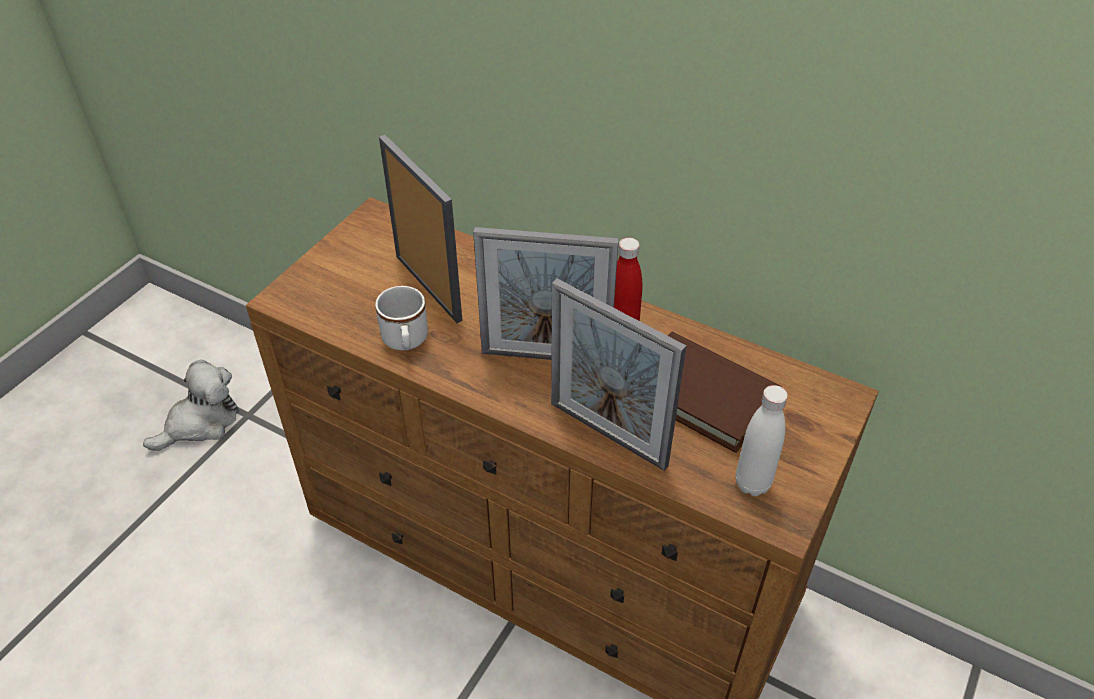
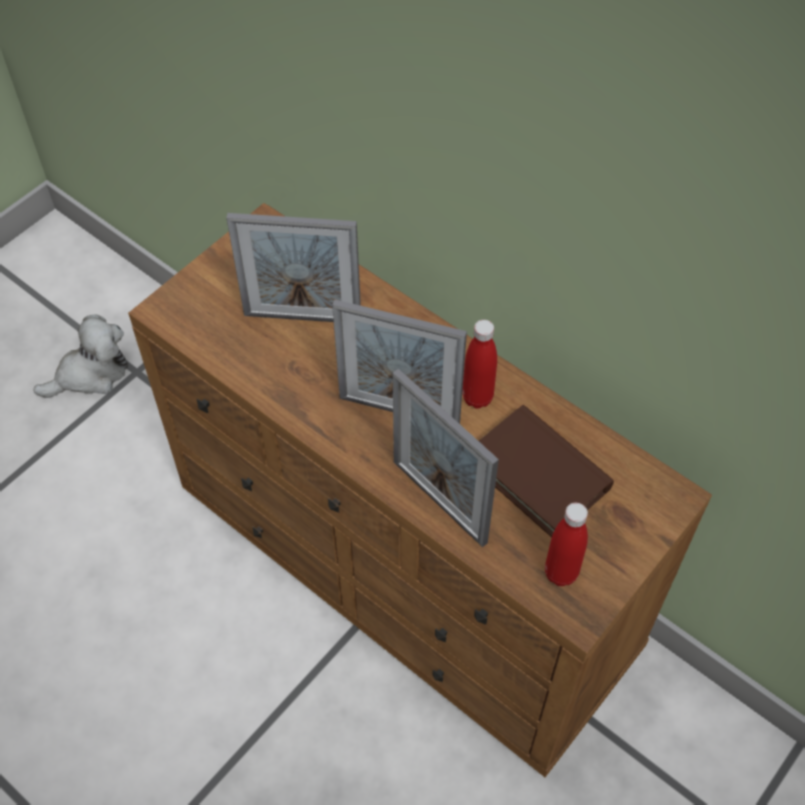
camera: 10 degrees right, 10 degrees up
(405, 342) = (270, 375): white mug -> none
(428, 287) = (302, 317): picture frame -> picture frame turned 120 degrees clockwise
(752, 483) = (561, 573): white bottle -> red bottle

